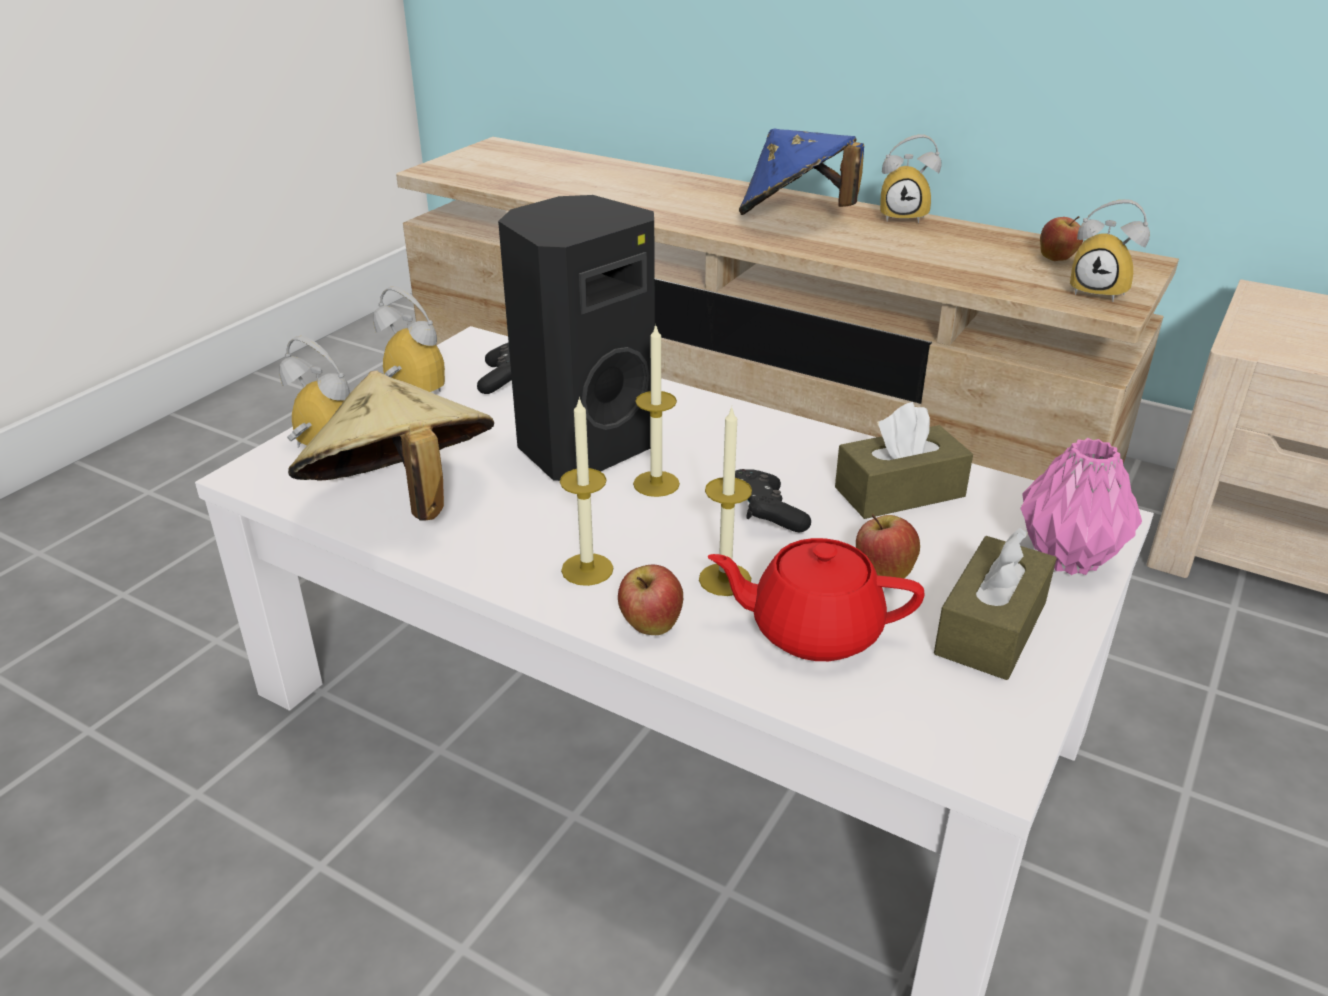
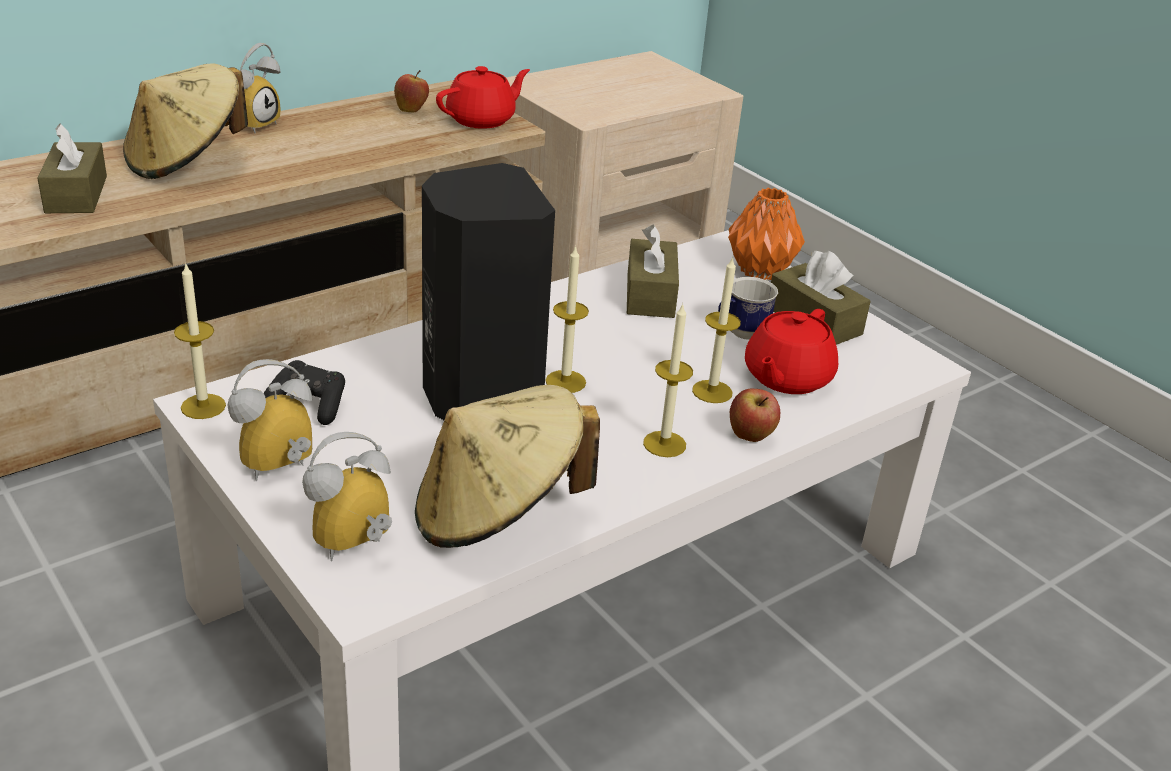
camera: 70 degrees left, 0 degrees up
(472, 344) = (203, 406): none -> candle
(687, 205) = (76, 194): none -> brown tissue box
(765, 515) = (643, 351): black game controller -> none
(795, 217) = (186, 161): blue hat -> beige hat
(883, 573) = (740, 334): apple -> mug
(1070, 559) = (761, 271): pink vase -> orange vase
(1101, 291) = (482, 120): alarm clock -> red teapot

